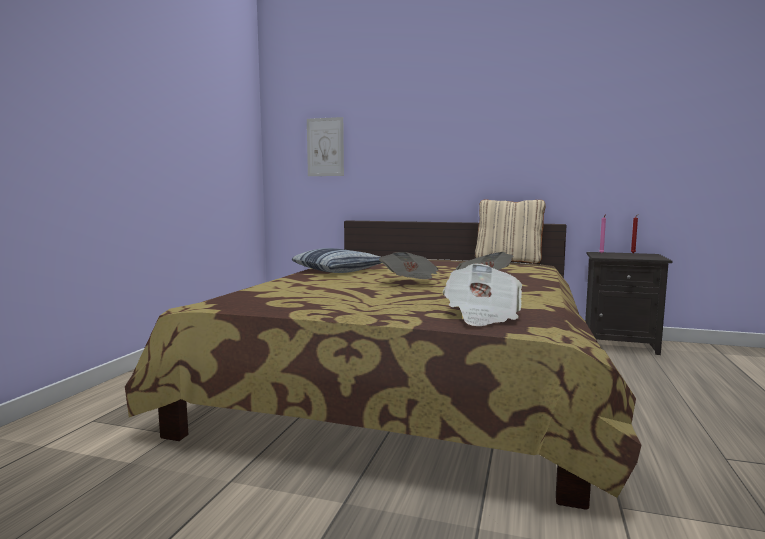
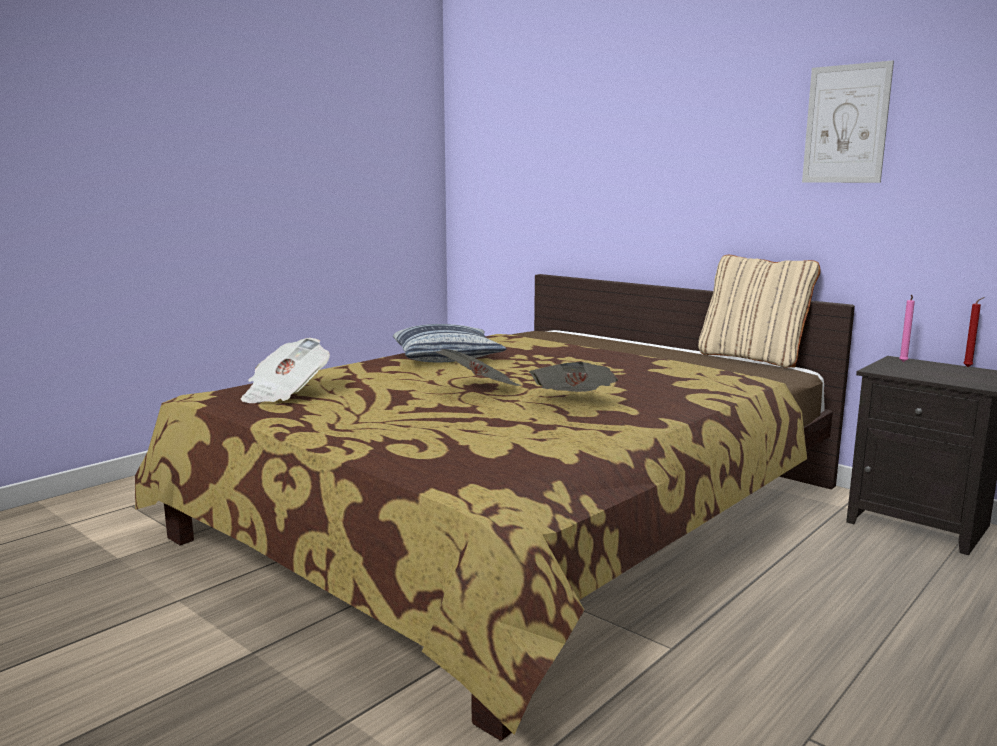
camera: 25 degrees right, 5 degrees up
(325, 147) = (517, 164): picture -> picture (846, 124)
(482, 316) = (448, 458): newspaper -> newspaper (285, 394)

